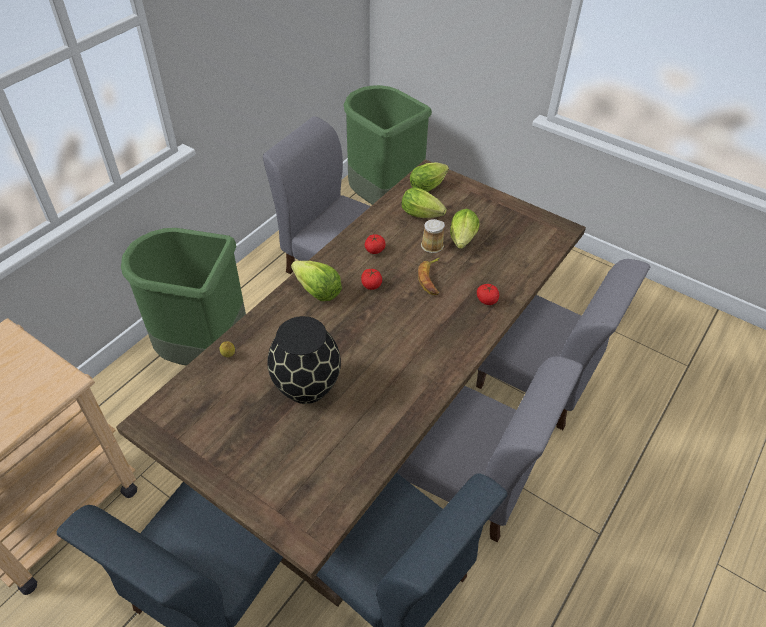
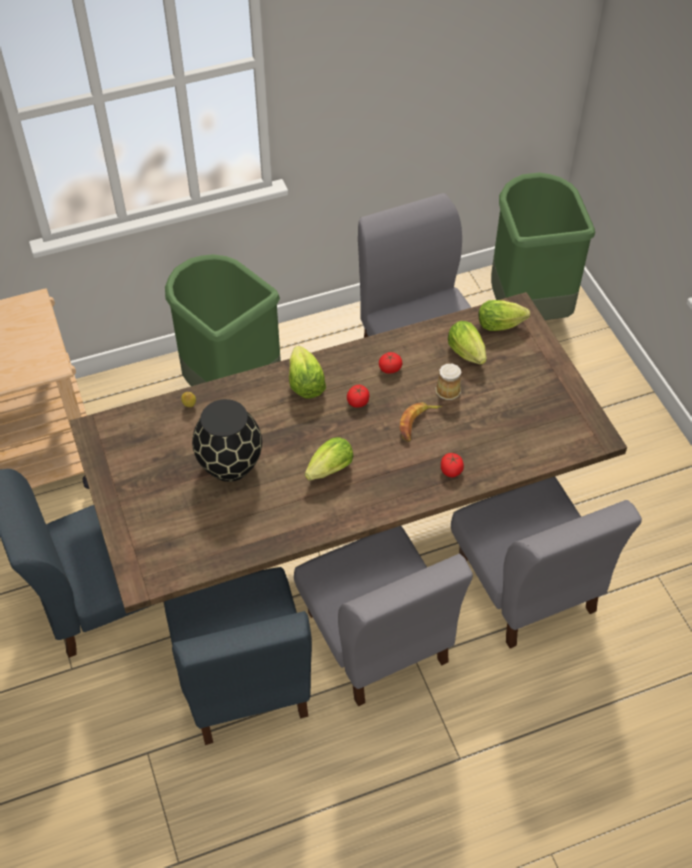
camera: 35 degrees right, 5 degrees up
(462, 241) = (481, 400): lettuce -> lettuce (327, 471)

